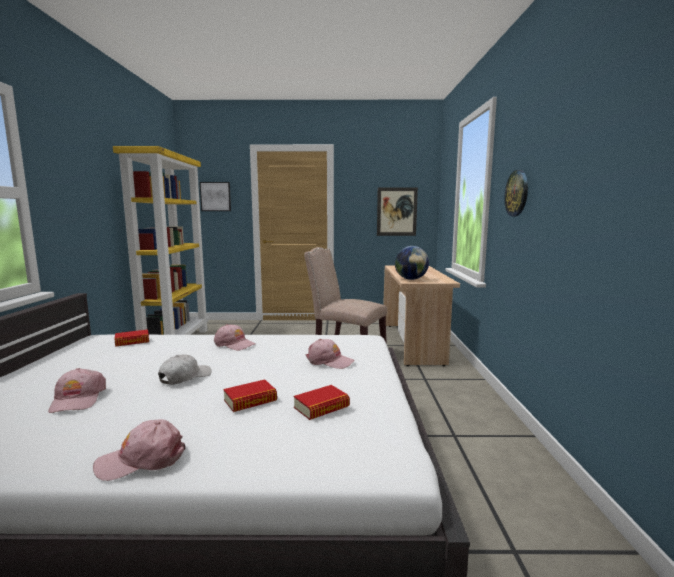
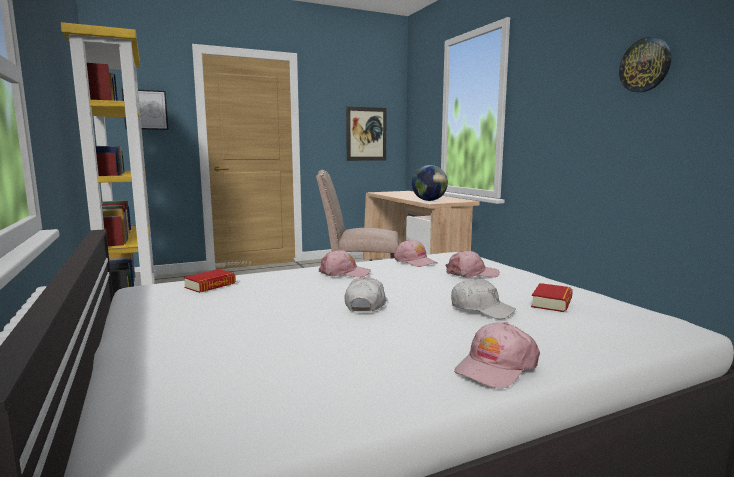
camera: 25 degrees left, 0 degrees up
(78, 399) = (290, 341): pink cap -> pink cap (415, 261)
(250, 400) = (481, 309): book -> white cap
(517, 193) = (554, 109): wall clock -> wall clock (645, 65)

